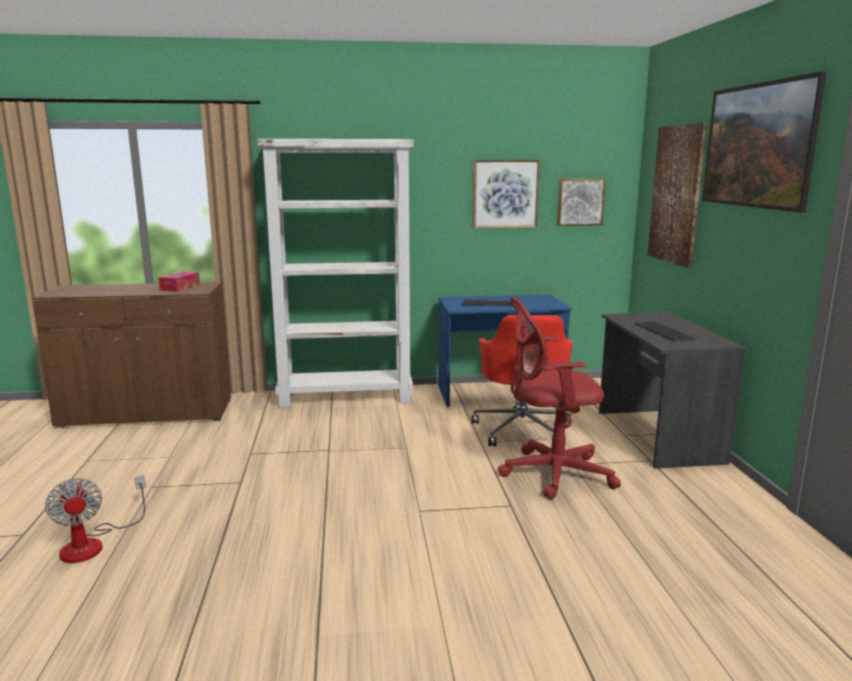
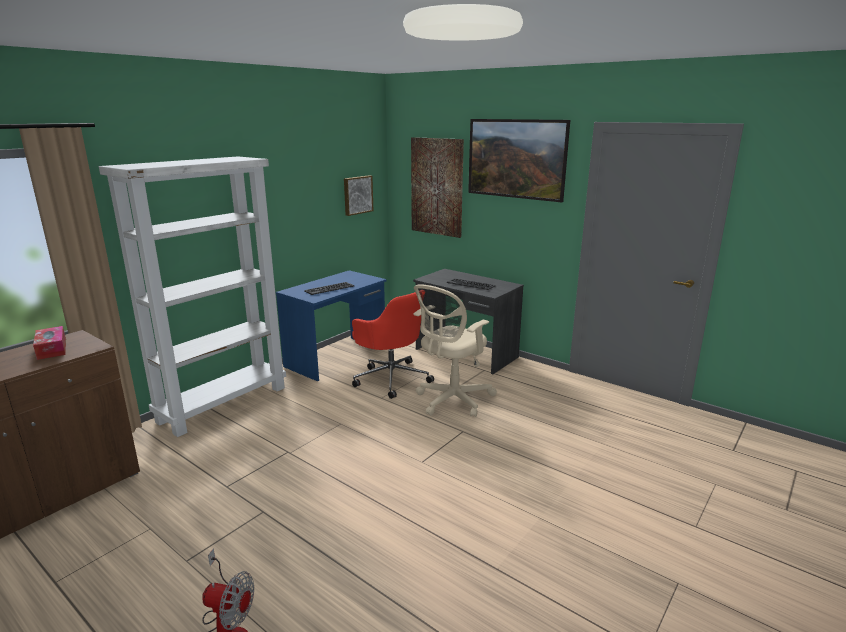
camera: 45 degrees left, 5 degrees up
(505, 194) = (310, 195): picture -> none
(551, 473) = (451, 401): red office chair -> beige office chair

